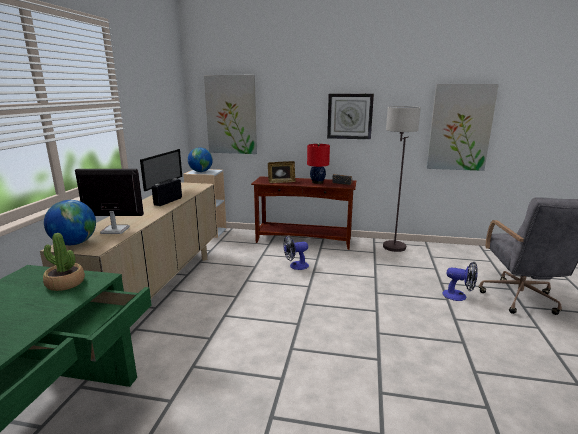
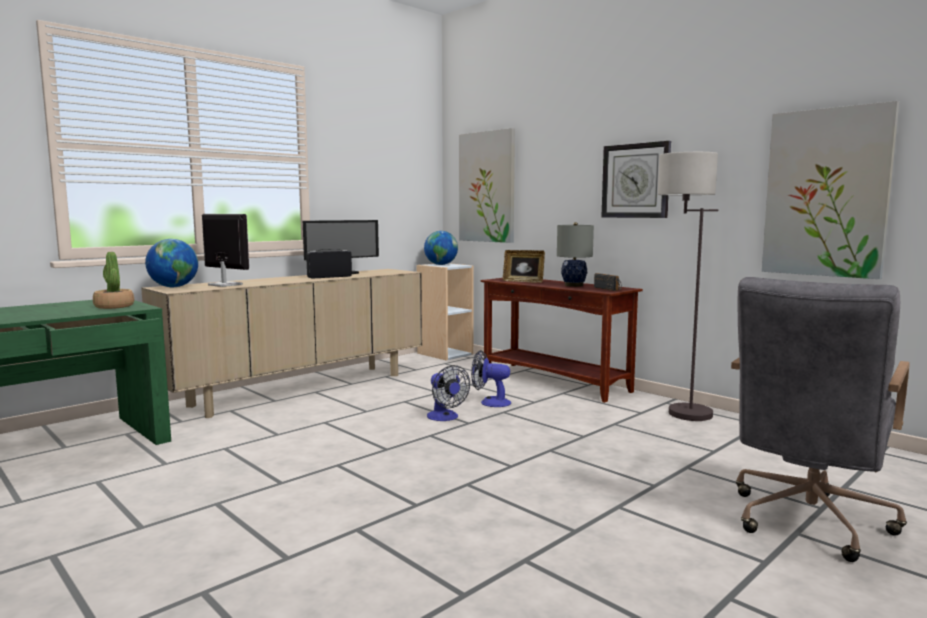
camera: 35 degrees right, 10 degrees down
(317, 182) = (573, 285): red table lamp -> grey table lamp
(459, 296) = (685, 488): fan -> fan (445, 417)

